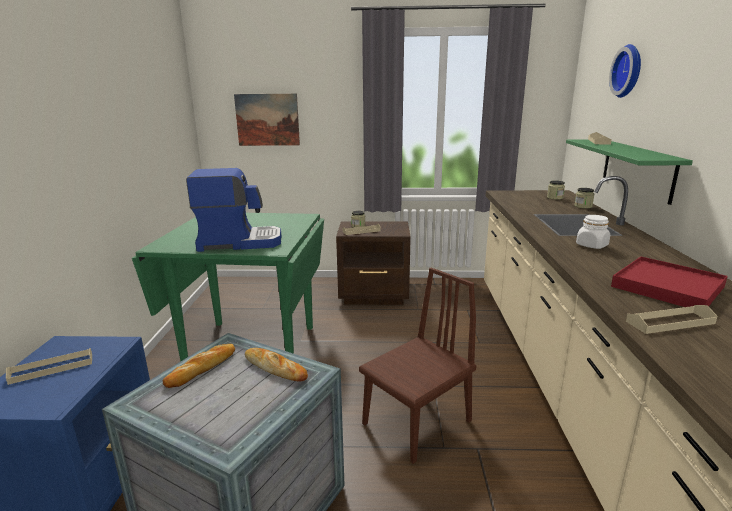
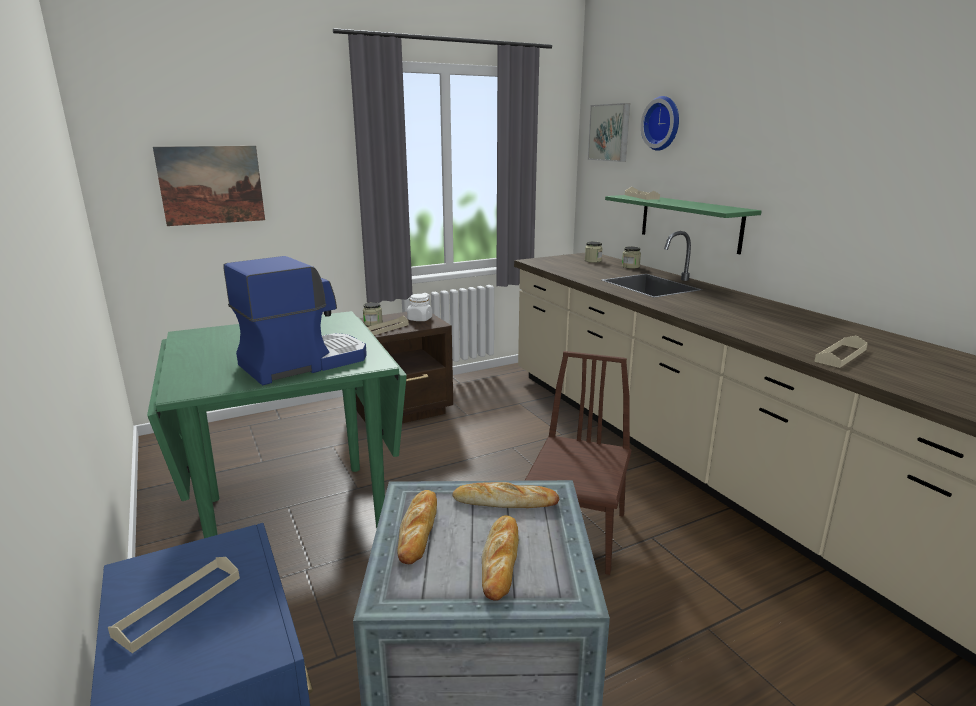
camera: 30 degrees left, 0 degrees up
(220, 406) = (501, 560): none -> bread
(591, 245) = (694, 302): white jar -> white jar (419, 319)
(593, 81) = (610, 132): none -> picture
(667, 287) = (798, 328): red tray -> none

